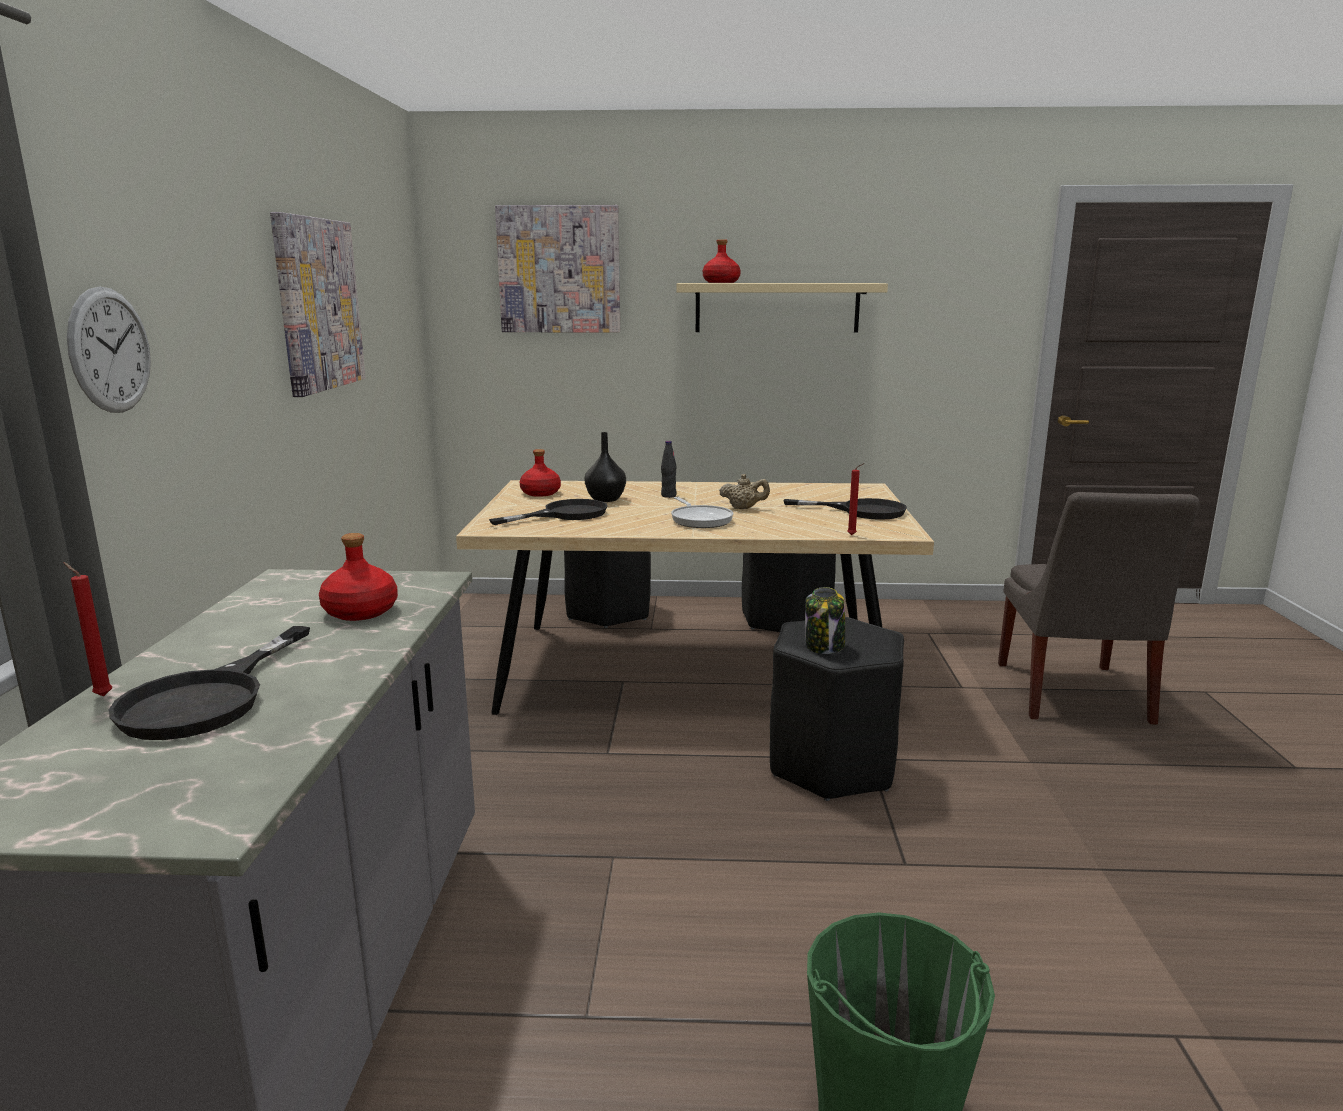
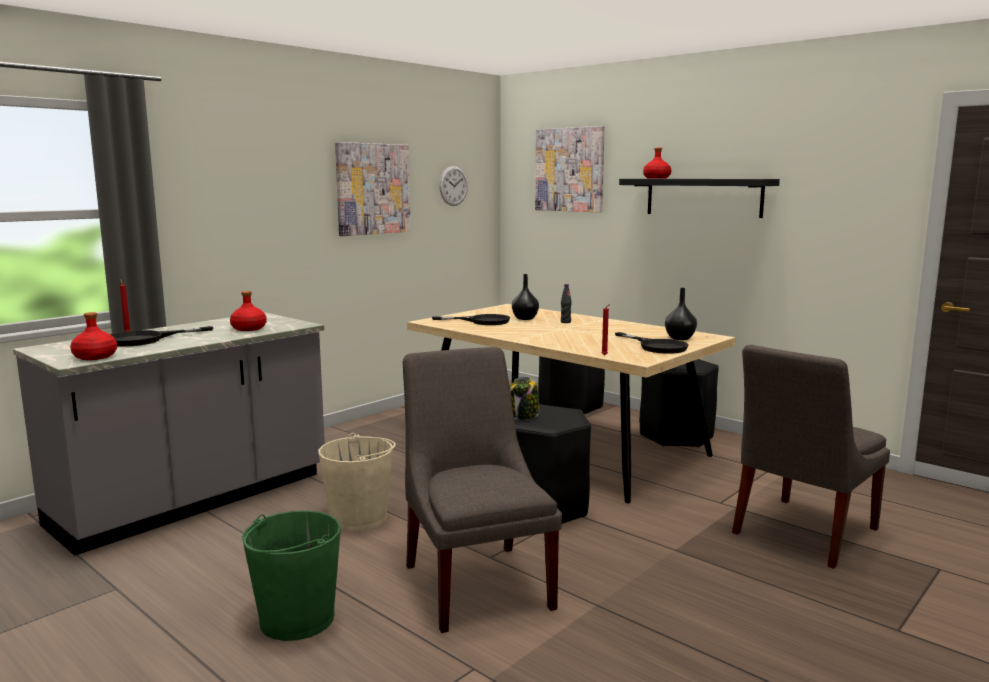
camera: 40 degrees right, 5 degrees down
(110, 350) = (203, 204): wall clock -> wall clock (453, 186)
(541, 493) = (501, 311): red bottle -> red bottle (95, 357)
(651, 889) = (359, 518): none -> beige bucket
(700, 520) = (543, 334): frying pan -> none
(744, 508) = (587, 334): beige teapot -> none
(777, 307) = (703, 197): beige shelf -> black shelf
(846, 495) = (679, 338): none -> black vase
(956, 908) = (477, 582): none -> grey chair

